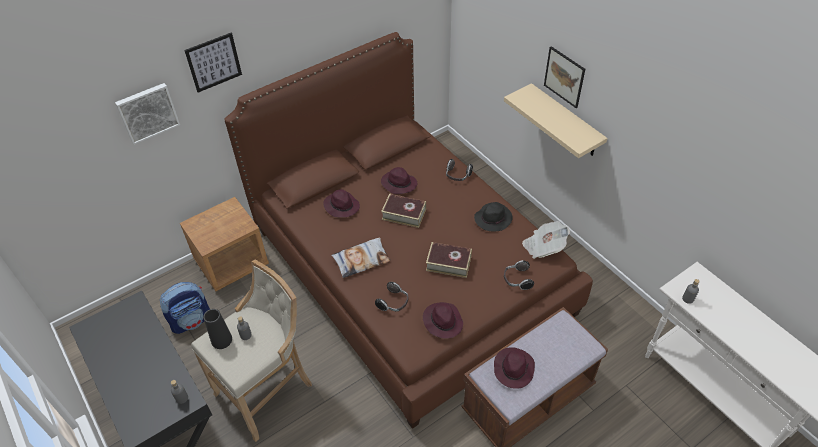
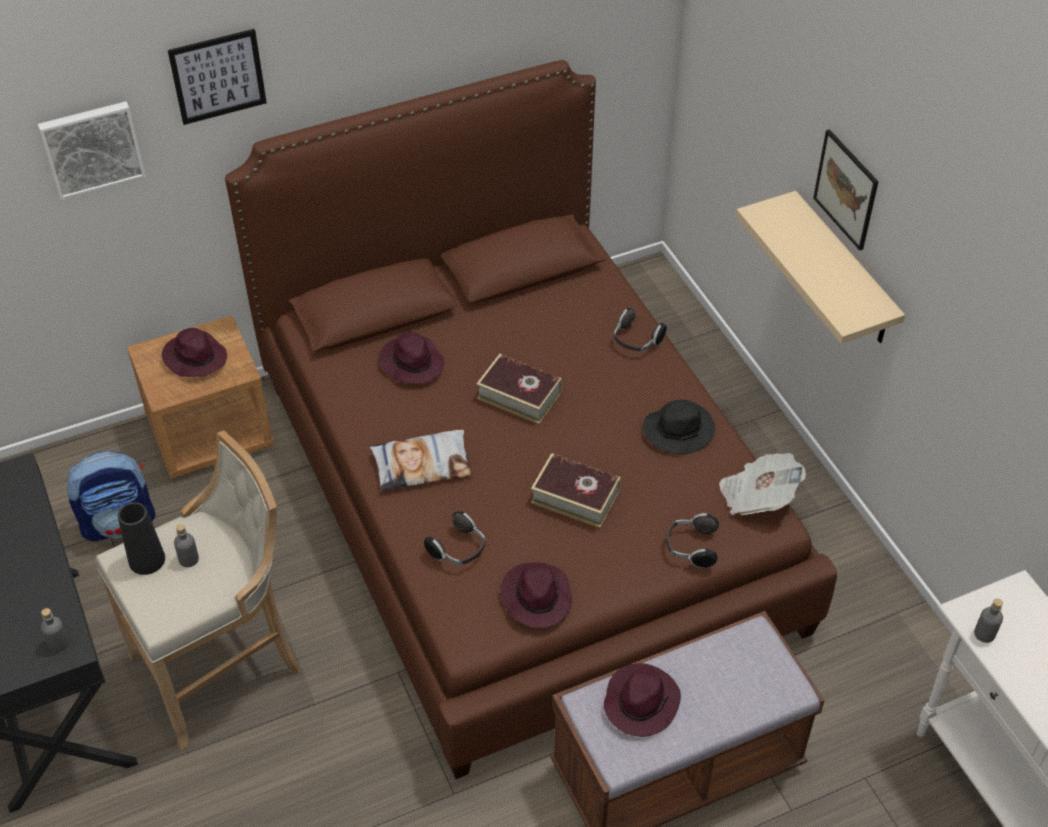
camera: 10 degrees right, 0 degrees up
(398, 183) = (524, 338): purple hat -> purple hat (194, 357)

